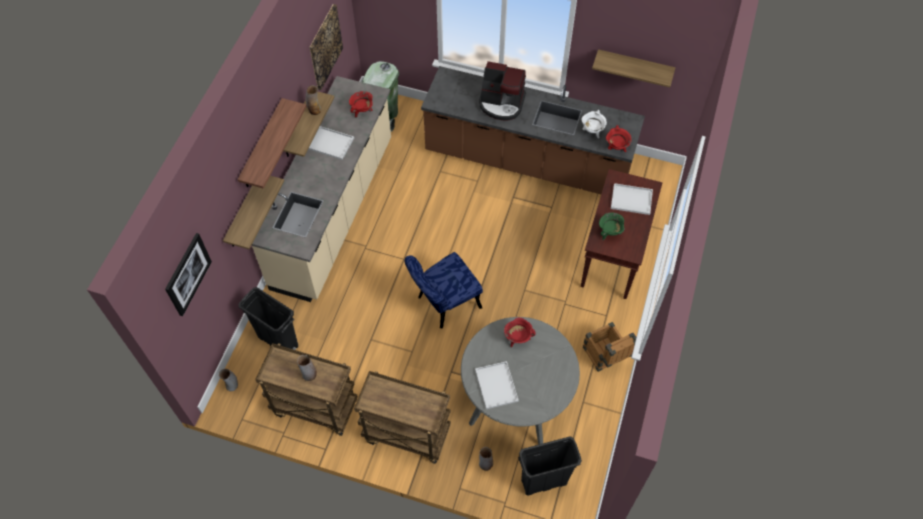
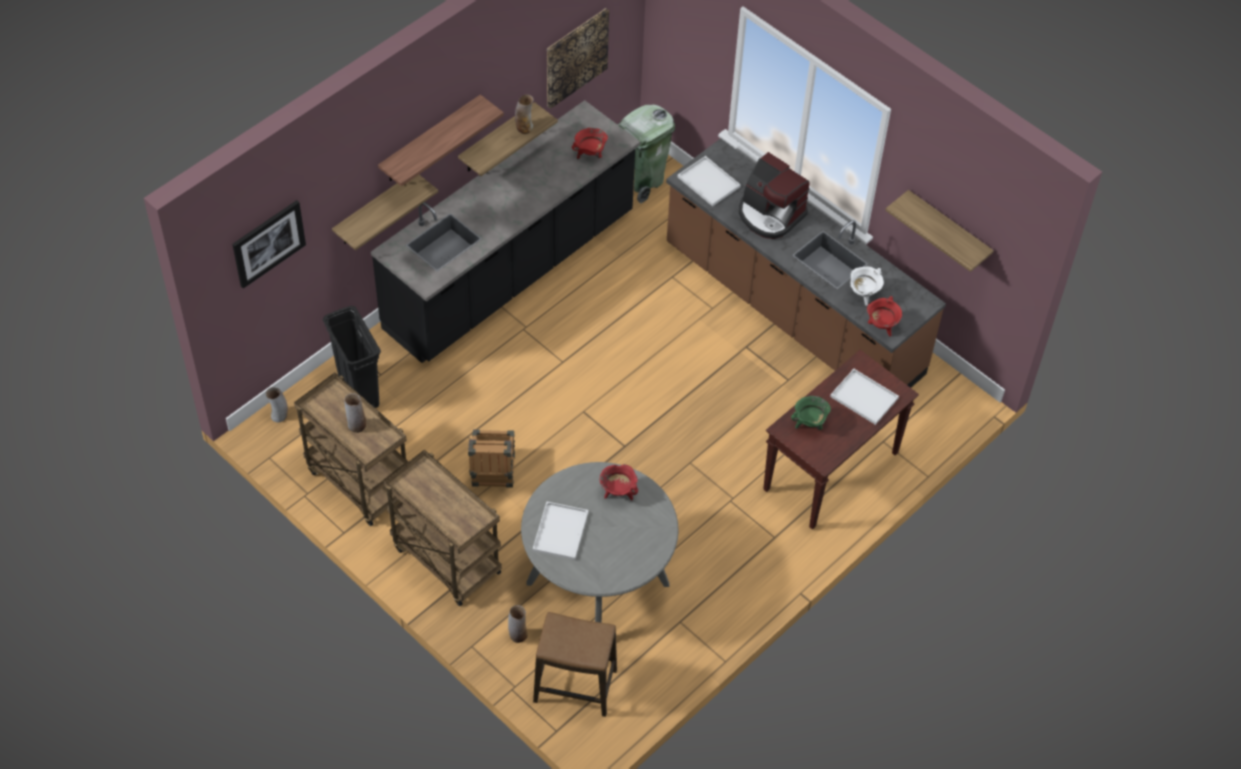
camera: 25 degrees right, 5 degrees down
(329, 143) = (528, 177): white tray -> white tray (707, 181)
(334, 213) = (510, 272): beige counter -> black counter
(444, 303) = (579, 434): blue chair -> none
(543, 482) = (574, 686): black trash can -> stool
(605, 358) = (741, 585): crate -> crate (492, 476)

